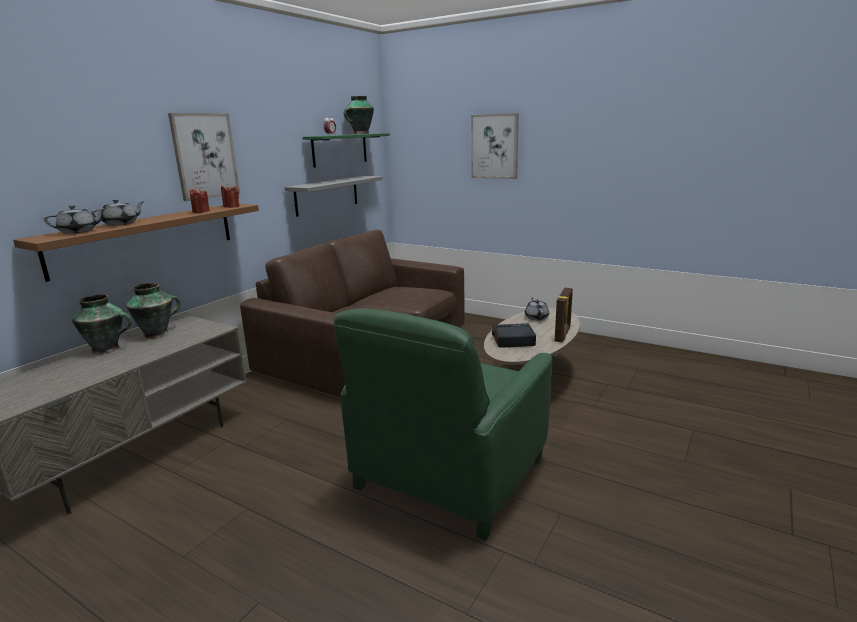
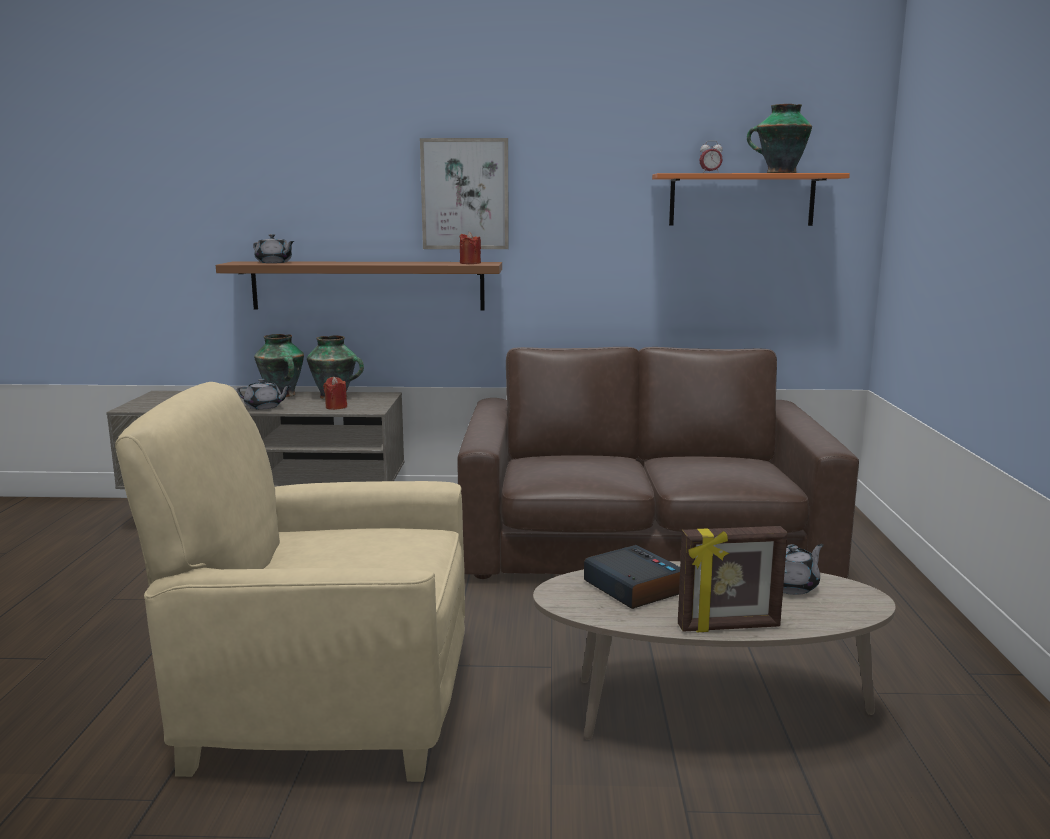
camera: 60 degrees right, 5 degrees down
(121, 224) = (324, 262): grey teapot -> grey teapot (264, 407)
(201, 211) = (423, 263): red candle -> red candle (336, 407)
(327, 195) = (694, 274): grey shelf -> none
(340, 149) = (741, 200): green shelf -> orange shelf
(448, 474) = (326, 704): green armchair -> beige armchair
(494, 146) = (1000, 204): picture -> none

